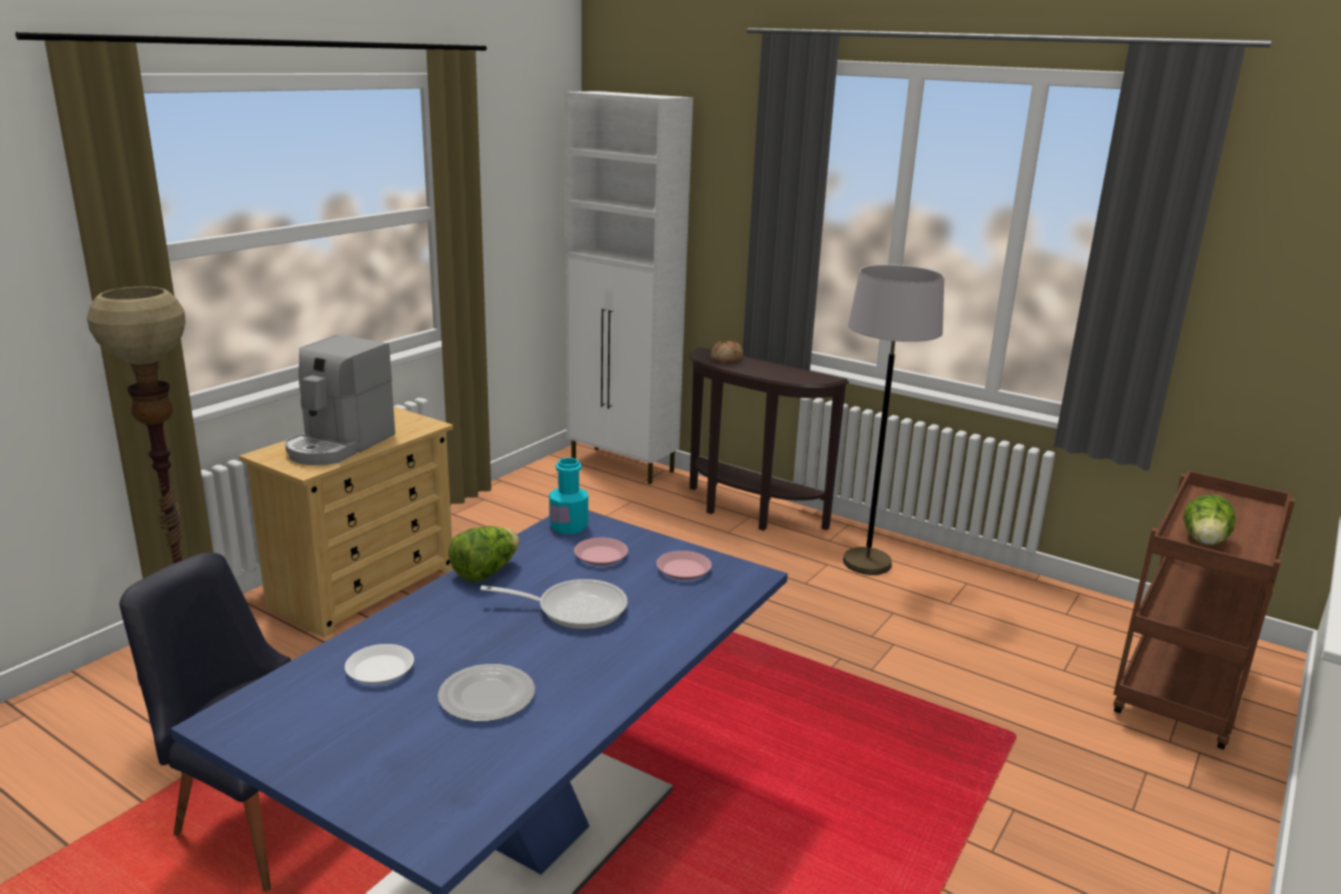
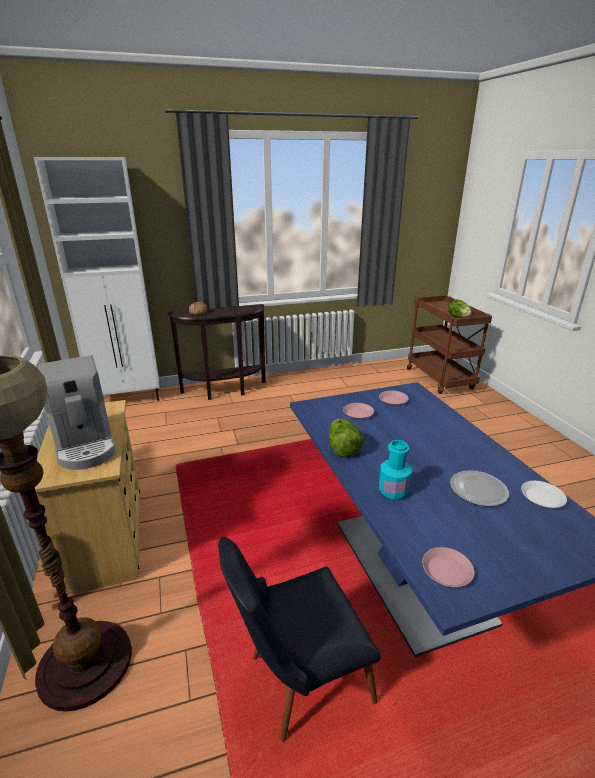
camera: 50 degrees left, 5 degrees up
(275, 708) = (447, 571): none -> pink plate
(380, 670) = (426, 516): white plate -> white plate (542, 497)
(568, 526) = (316, 410): turquoise bottle -> turquoise bottle (393, 490)
(574, 609) = (407, 438): frying pan -> none
(866, 563) = (300, 387): grey floor lamp -> none

